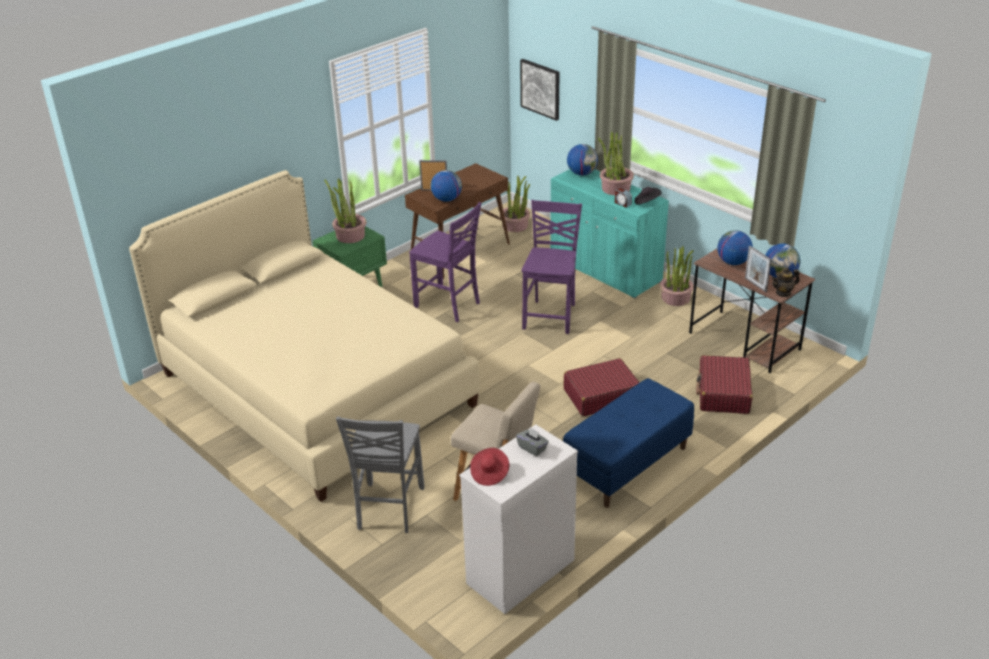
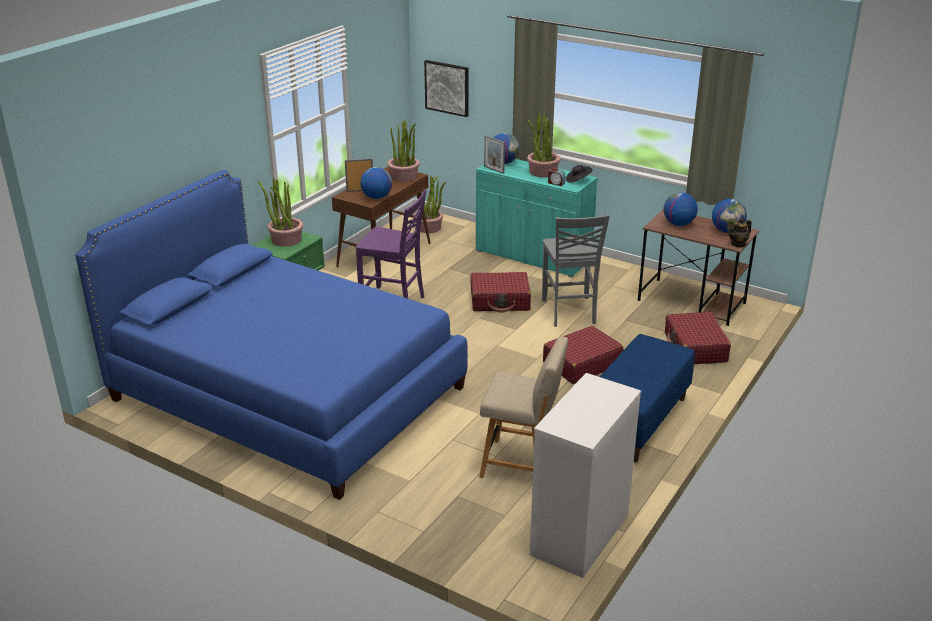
camera: 15 degrees left, 5 degrees down
(316, 388) = (287, 393): beige bed -> blue bed
(388, 509) = (415, 496): grey chair -> grey chair (569, 312)
(489, 473) = (565, 422): red hat -> none
(532, 448) = (595, 394): grey tissue box -> none
(551, 316) = (500, 300): purple chair -> red suitcase
(675, 298) = (610, 273): potted plant -> potted plant (404, 177)
(755, 285) = (709, 240): picture frame -> picture frame (494, 170)

